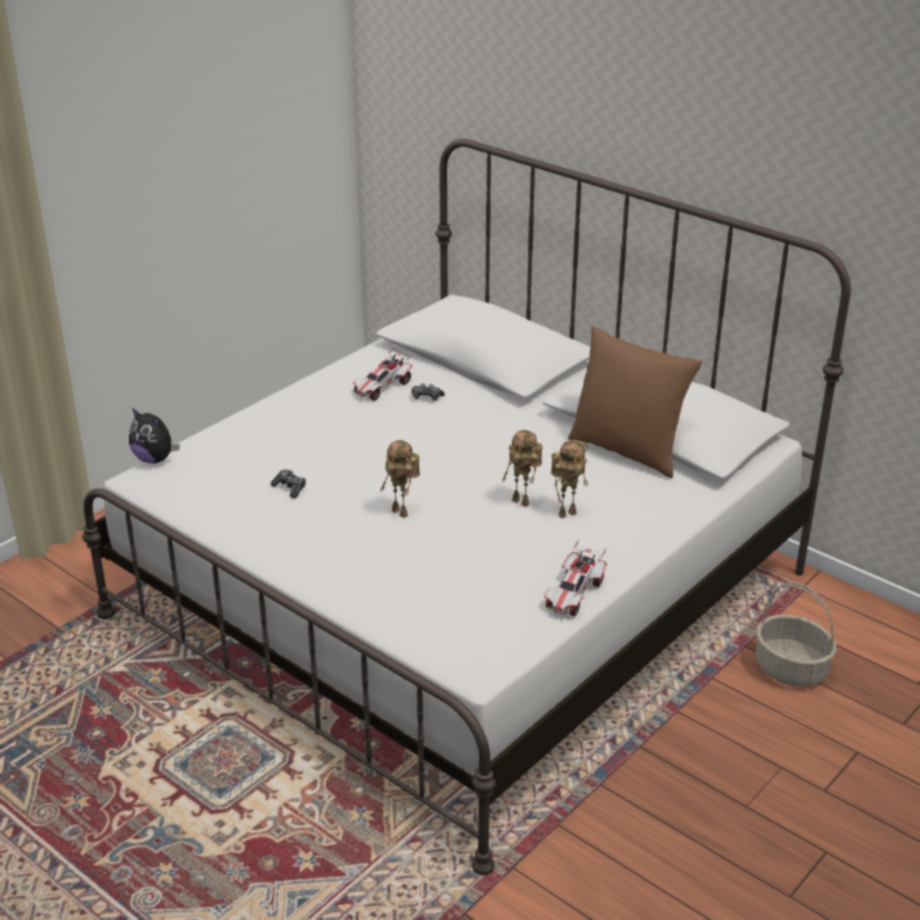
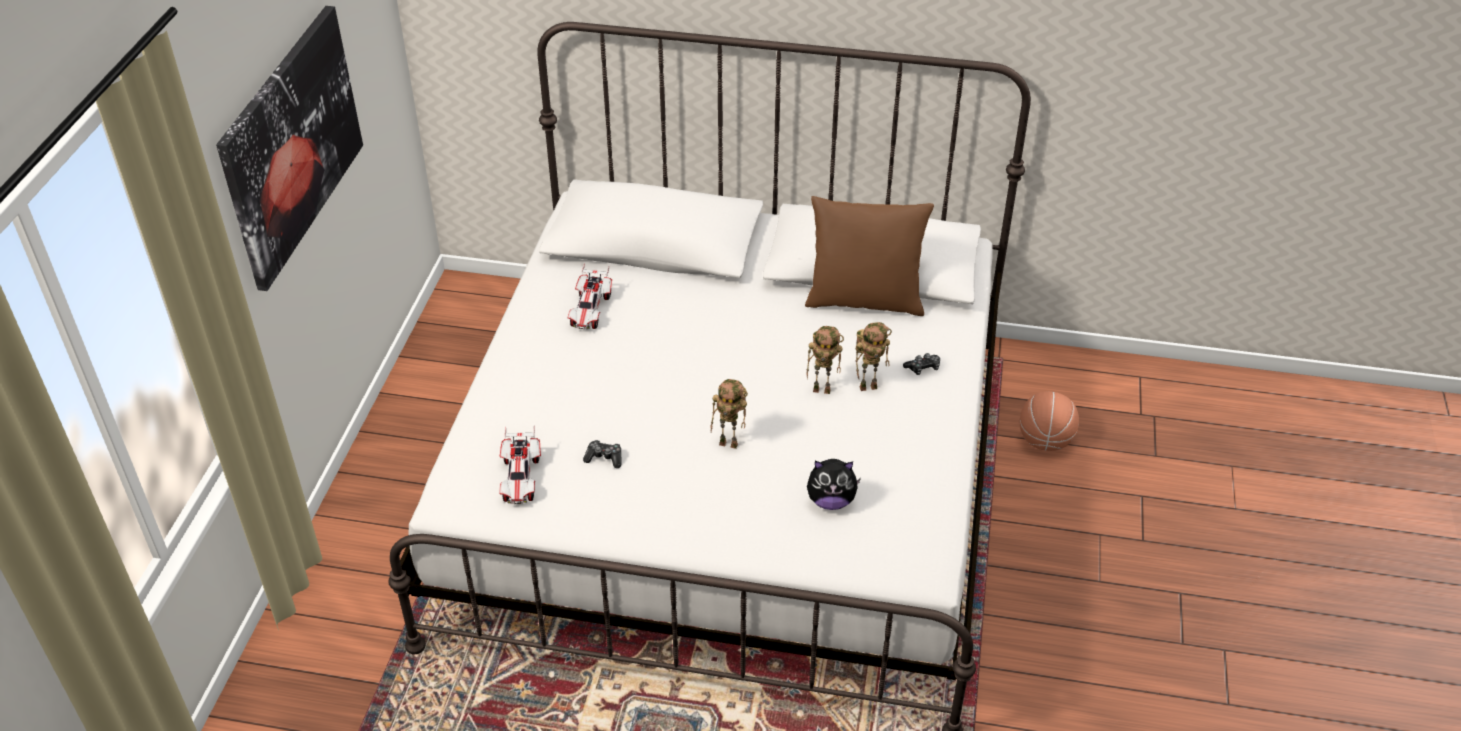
camera: 30 degrees left, 10 degrees up
(155, 459) = (441, 478): plush toy -> plush toy (831, 501)
(170, 163) = (292, 144): none -> picture
(426, 397) = (641, 307): game controller -> game controller (923, 368)
(567, 513) = (869, 386): toy robot -> toy robot turned 45 degrees clockwise
(574, 595) = (942, 467): toy car -> toy car (521, 479)
(791, 668) = (1045, 441): basket -> basketball

